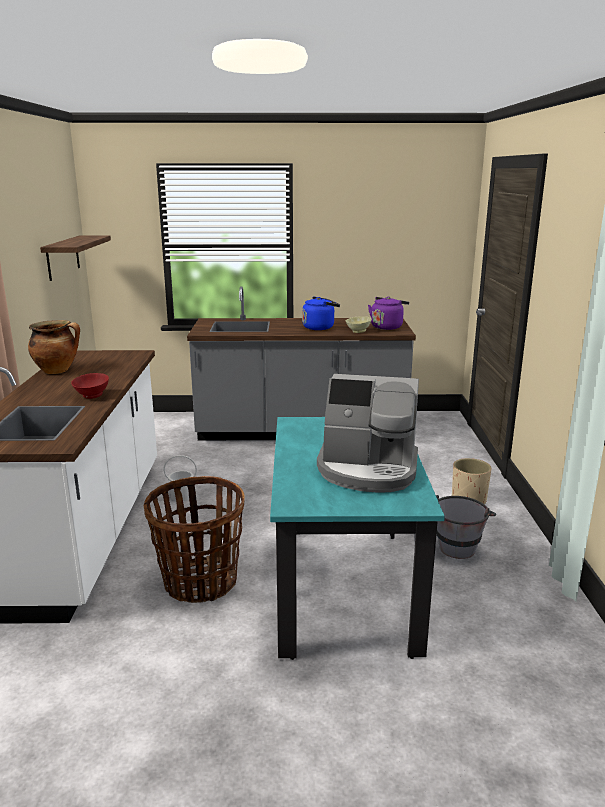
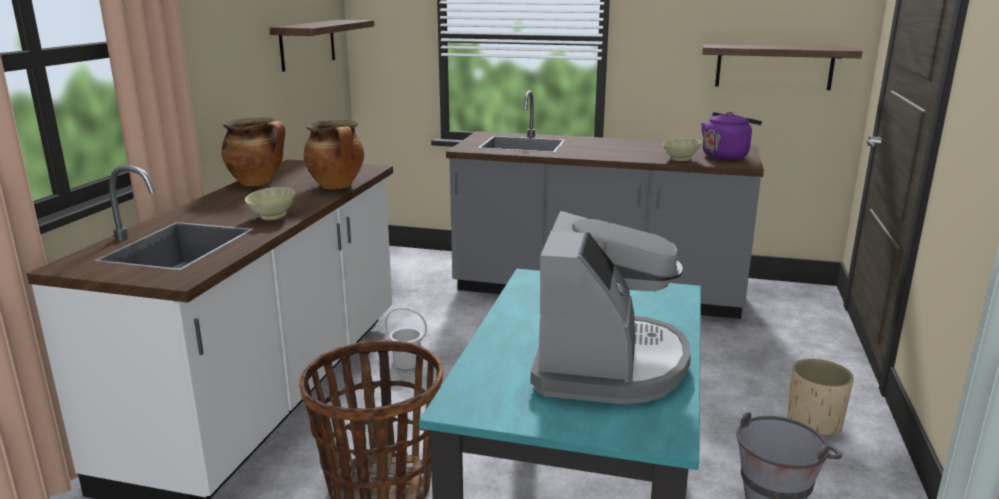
camera: 15 degrees right, 0 degrees up
(91, 396) = (271, 217): red bowl -> beige bowl
(124, 369) = (337, 186): none -> cooking pot
(320, 327) = (629, 151): blue kettle -> none
(368, 470) = (608, 364): coffee machine -> coffee machine turned 105 degrees counterclockwise
(409, 262) = (774, 67): none -> shelf

